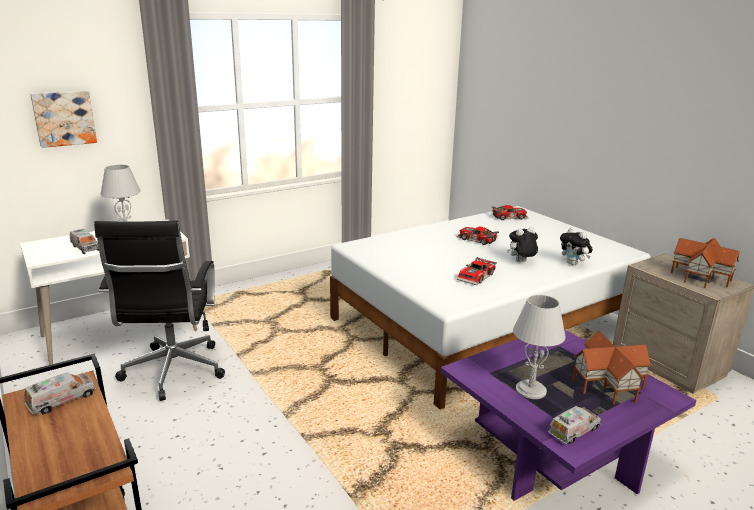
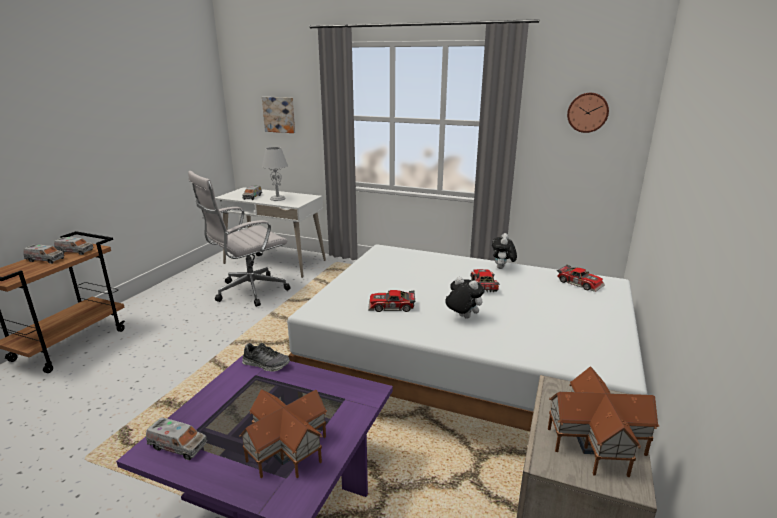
camera: 55 degrees right, 0 degrees up
(55, 430) = (45, 259): none -> toy truck
(173, 373) = (248, 292): black office chair -> white office chair
(416, 80) = (587, 112): none -> wall clock
(476, 364) = (266, 364): none -> shoe
(531, 390) = (240, 404): grey table lamp -> none
(573, 264) = (506, 345): plush toy -> plush toy (502, 268)

